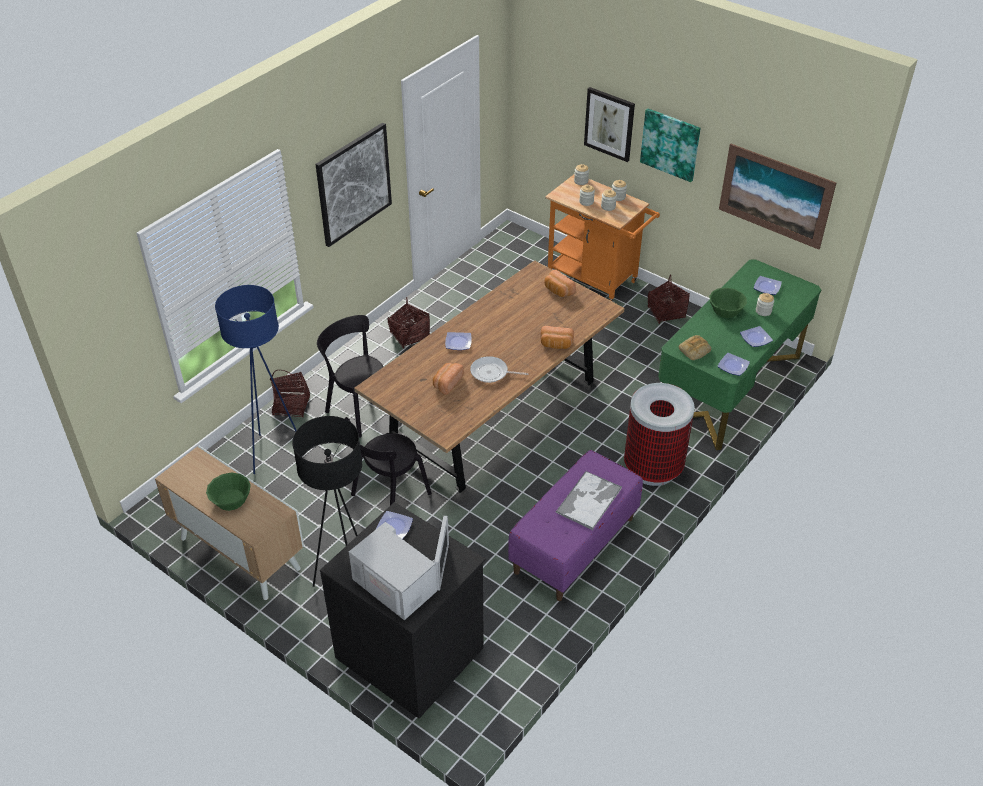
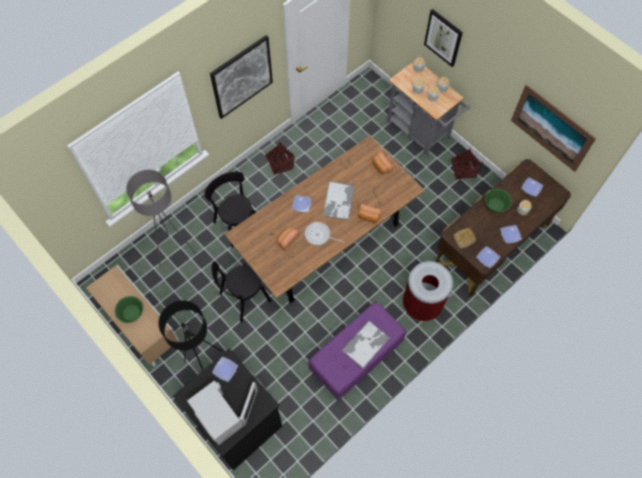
camera: 10 degrees right, 20 degrees up
(274, 453) = (175, 251): blue floor lamp -> grey floor lamp
(291, 405) = (192, 213): basket -> none
(509, 333) = (338, 201): none -> tray
(596, 280) = (420, 133): orange cart -> grey cart
(670, 144) = (484, 67): picture -> none
(729, 387) = (492, 243): green desk -> brown desk

